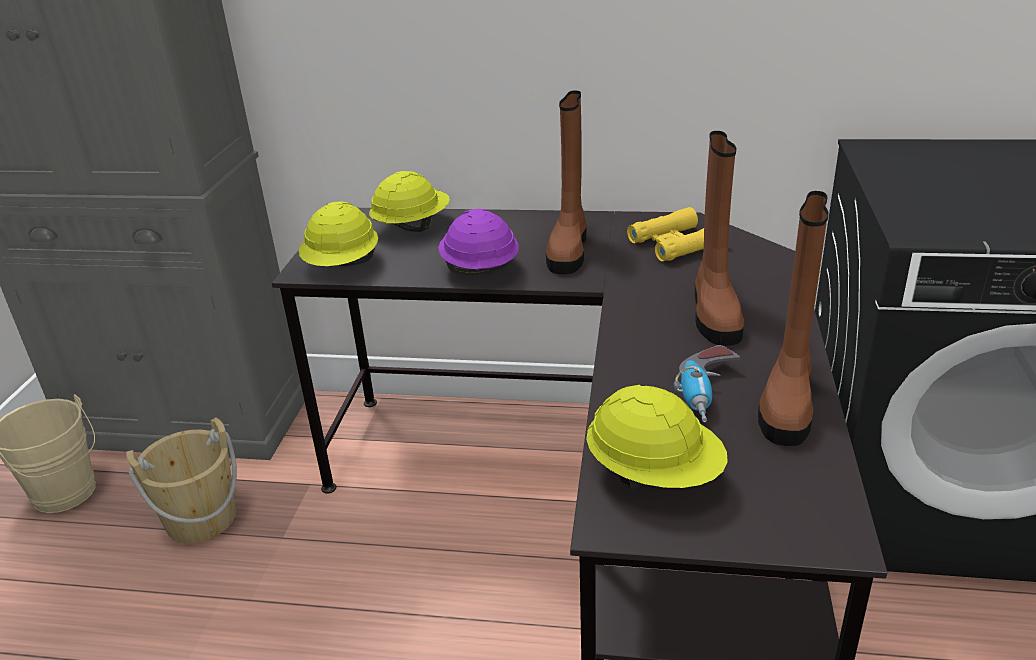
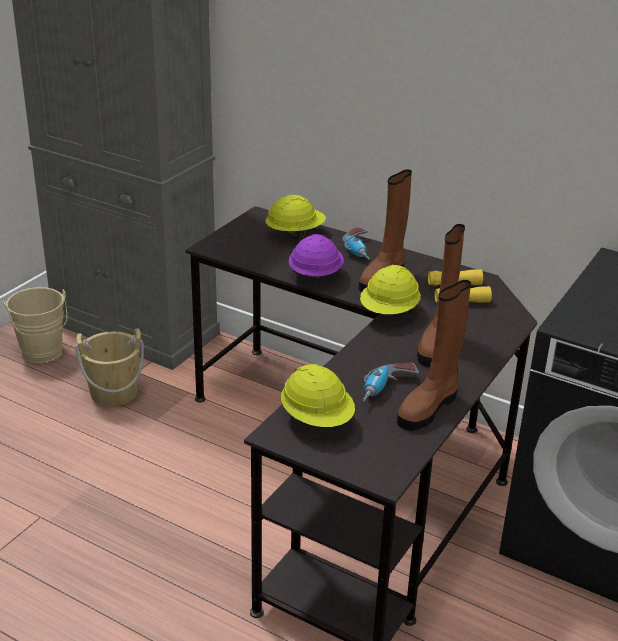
camera: 20 degrees right, 0 degrees up
(343, 266) = (233, 250): yellow hard hat -> yellow hard hat (389, 313)
(512, 226) = (360, 251): none -> power drill

